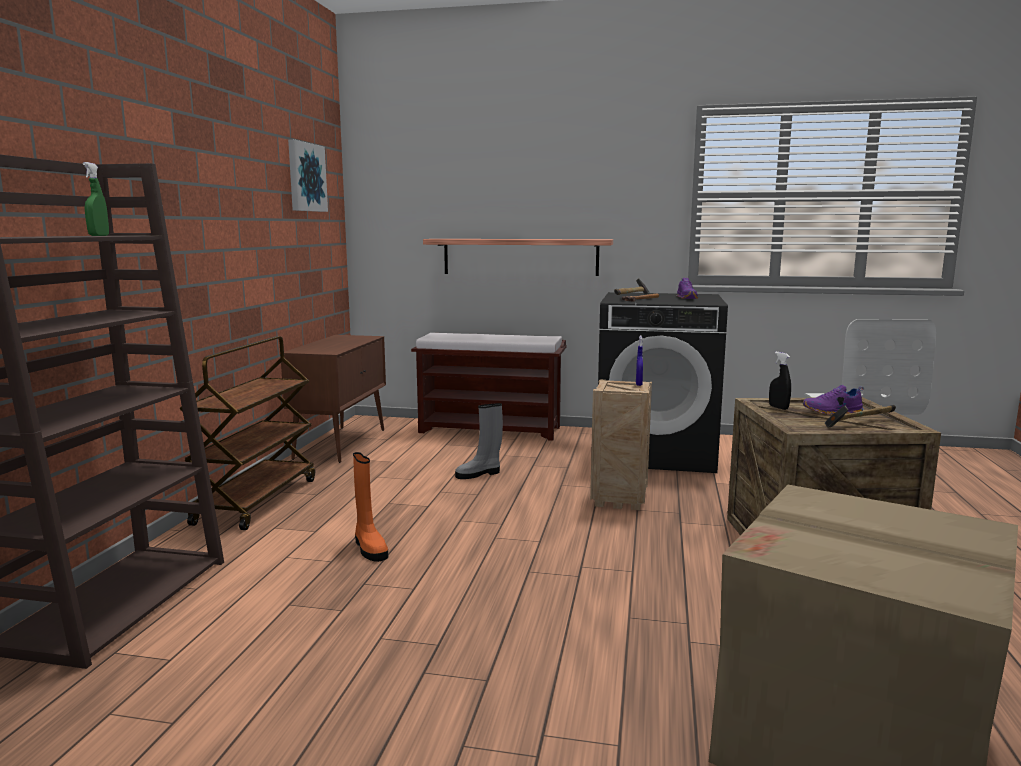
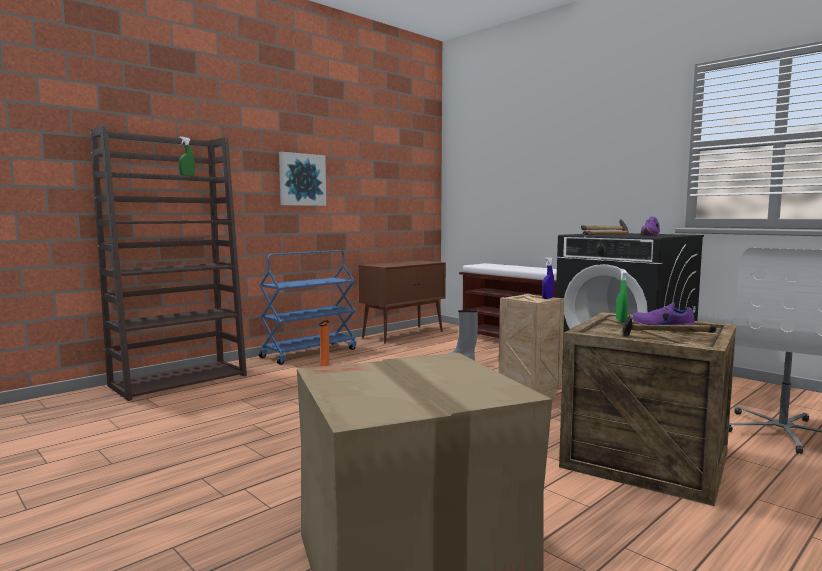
camera: 35 degrees right, 5 degrees down
(256, 500) = (309, 353): brown cart -> blue cart
(306, 177) = (399, 151): picture -> picture (302, 179)
(520, 257) = (549, 205): shelf -> none
(778, 407) = (621, 321): black spray bottle -> green spray bottle

